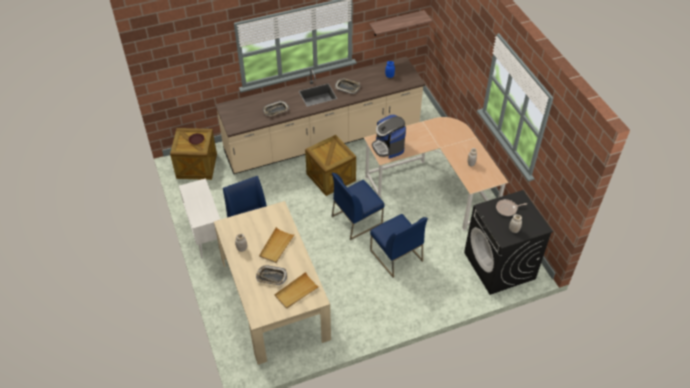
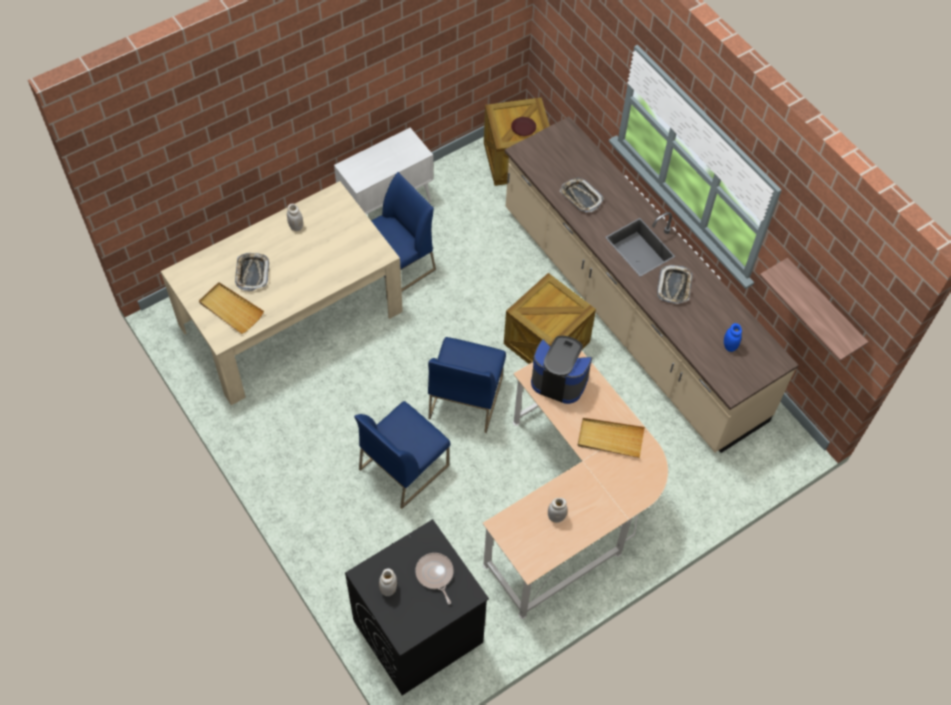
camera: 75 degrees right, 10 degrees up
(276, 246) = (308, 267): beige tray -> beige tray (610, 439)
(357, 219) = (465, 397): blue chair -> blue chair turned 120 degrees counterclockwise
(388, 147) = (559, 380): coffee machine -> coffee machine turned 60 degrees clockwise

